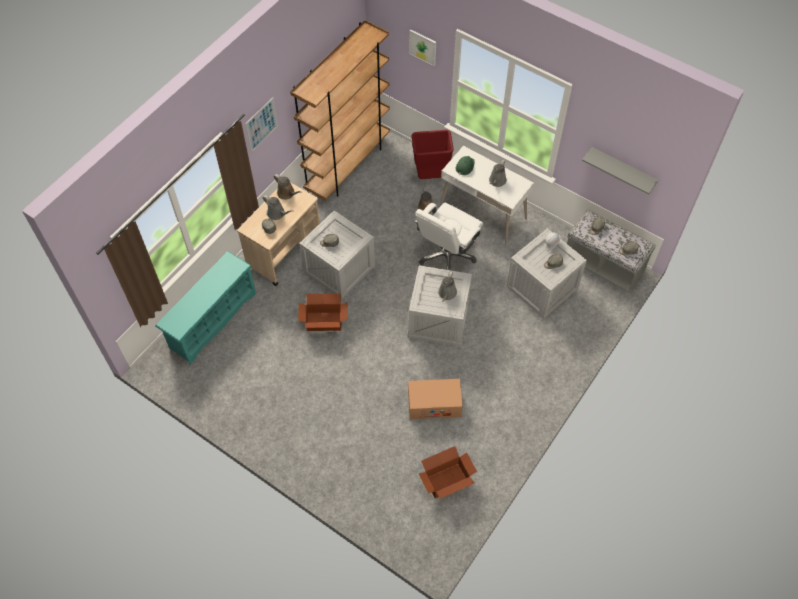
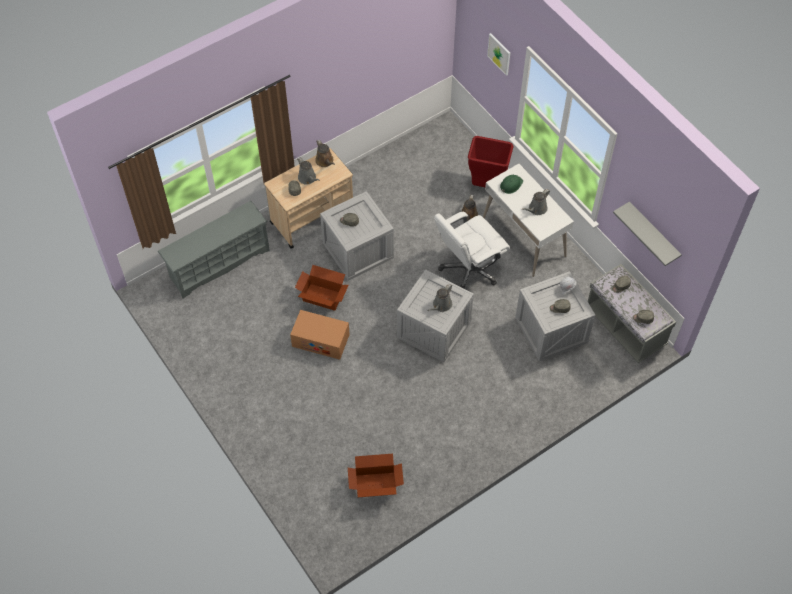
camera: 20 degrees right, 0 degrees up
(212, 320) = (219, 263): turquoise shoe rack -> grey shoe rack
(261, 124) = (312, 88): picture -> none
(348, 165) = (409, 150): brown bookcase -> none
(434, 404) = (394, 409): cardboard box -> cardboard box (320, 340)

